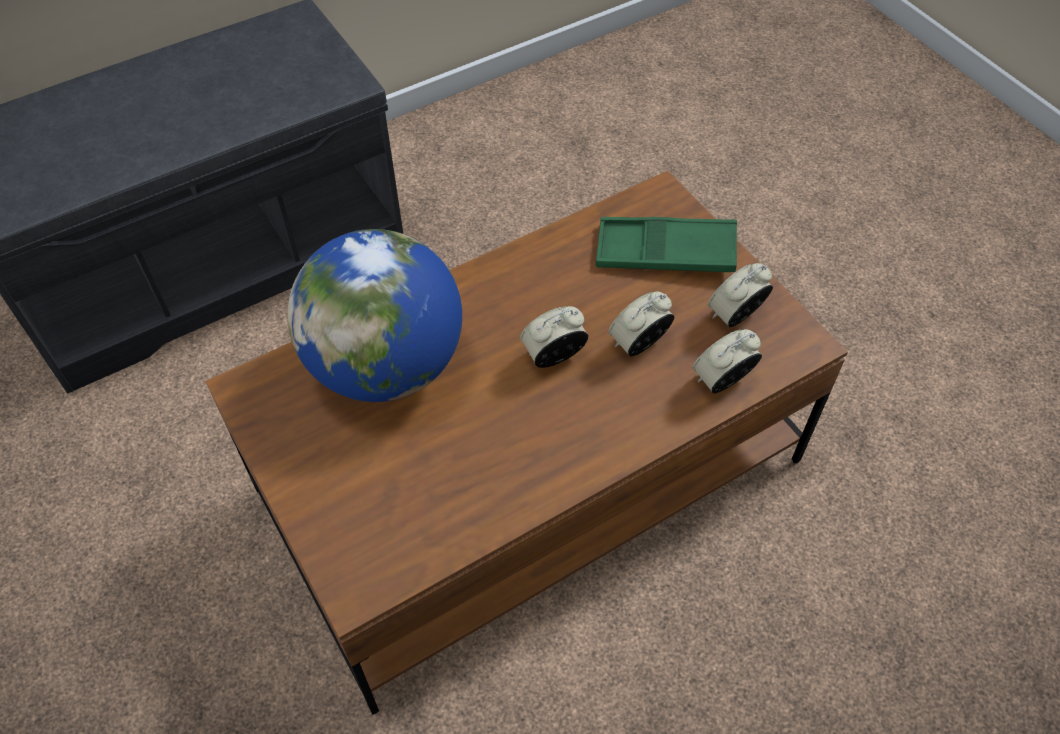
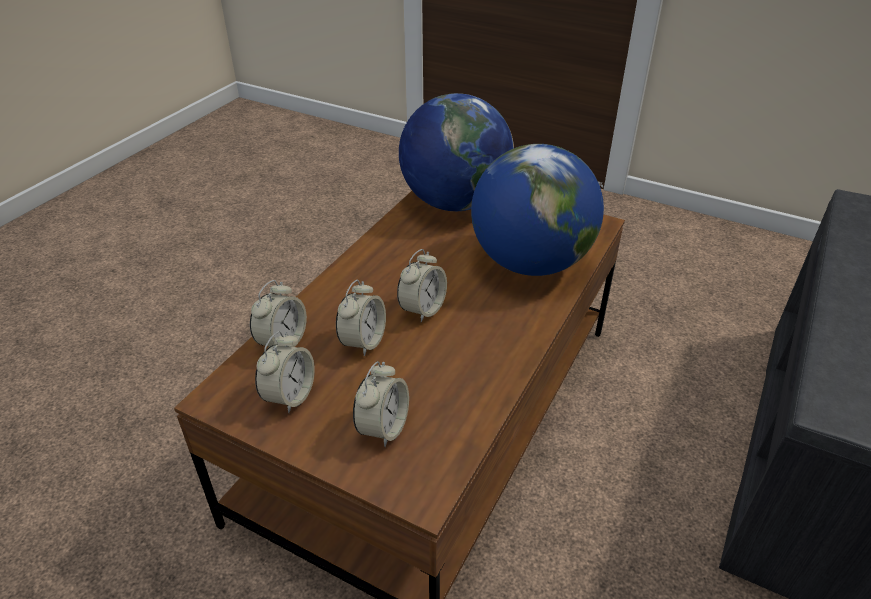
camera: 150 degrees right, 15 degrees down
(379, 526) = (454, 202): none -> globe
(665, 252) = (383, 428): green tray -> alarm clock

